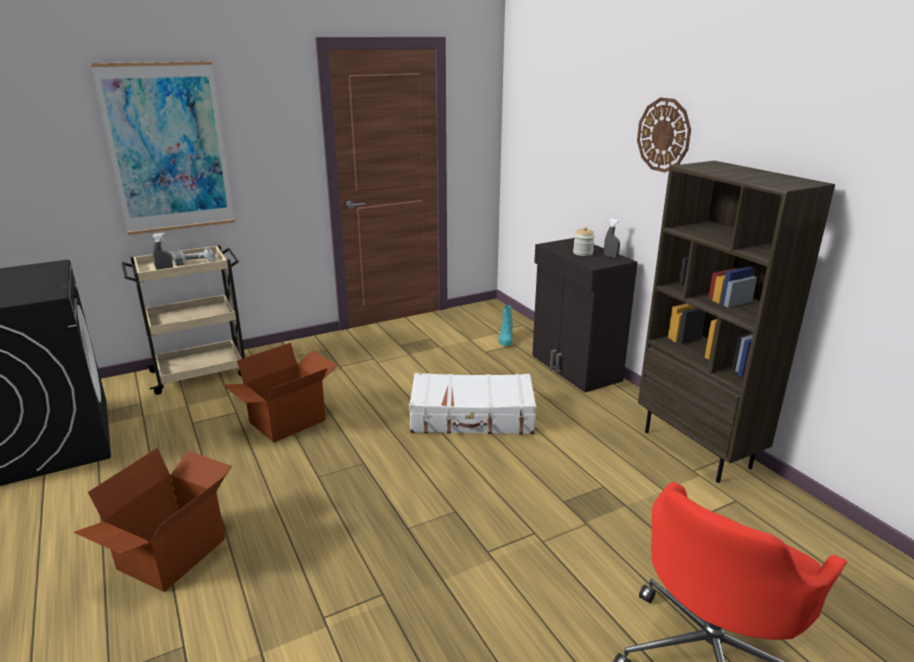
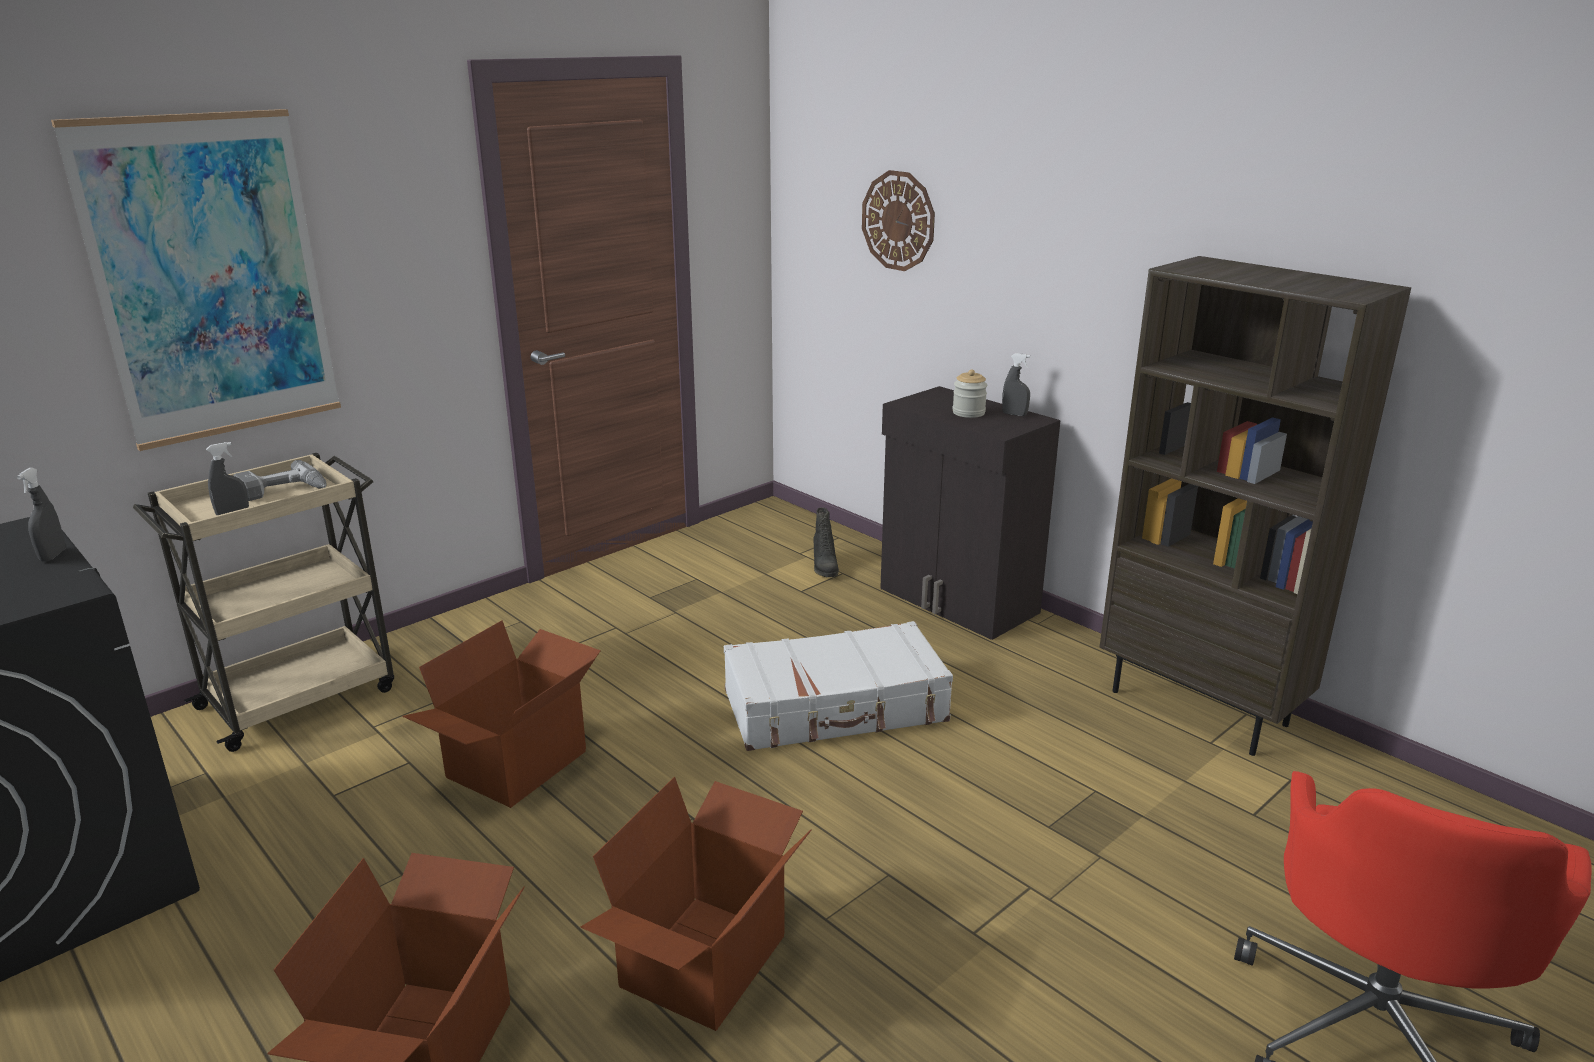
camera: 15 degrees left, 0 degrees up
(55, 278) = (53, 555): none -> grey spray bottle
(332, 538) = (706, 962): none -> cardboard box
(505, 340) = (824, 567): turquoise boot -> black boot
(664, 135) = (1099, 217): wall clock -> wall clock (898, 221)

